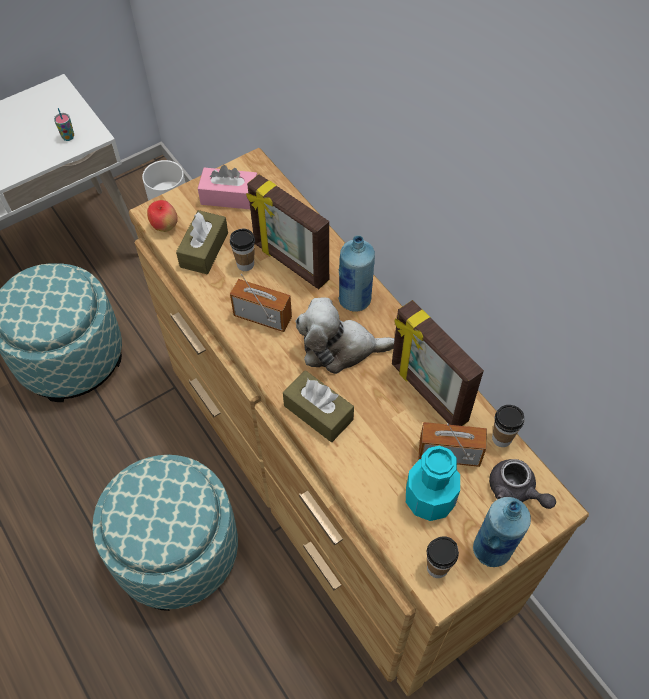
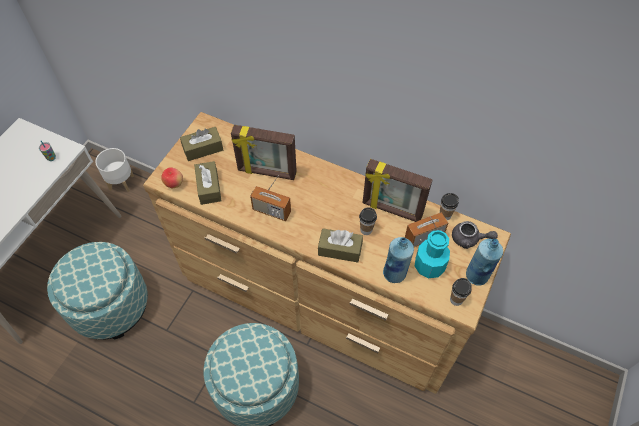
camera: 30 degrees left, 0 degrees up
(229, 196) = (203, 149): pink tissue box -> brown tissue box
(245, 264) = (240, 185): cup -> cup (366, 230)
(262, 317) = (271, 211): radio -> radio turned 150 degrees counterclockwise
(340, 348) = (328, 208): plush toy -> none
(355, 300) = (318, 177): blue bottle -> blue bottle (395, 274)

